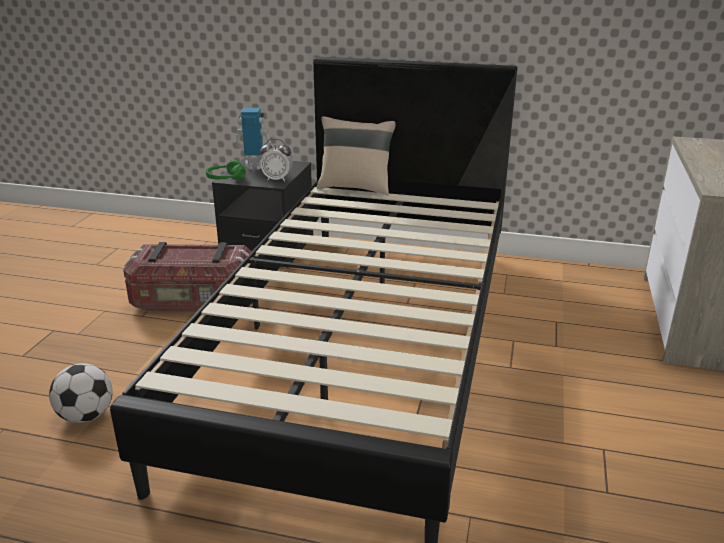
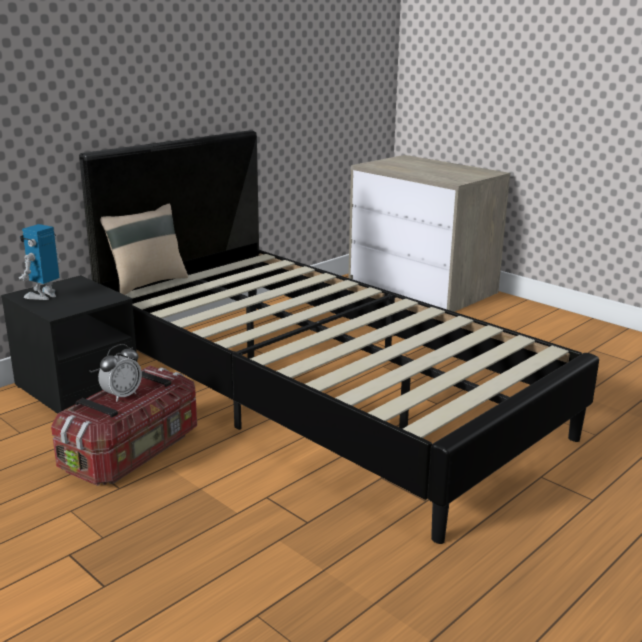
camera: 60 degrees left, 5 degrees down
(86, 416) = (286, 554): football -> none
(225, 179) = (53, 314): green headphones -> none
(277, 179) = (101, 295): alarm clock -> alarm clock (122, 395)

